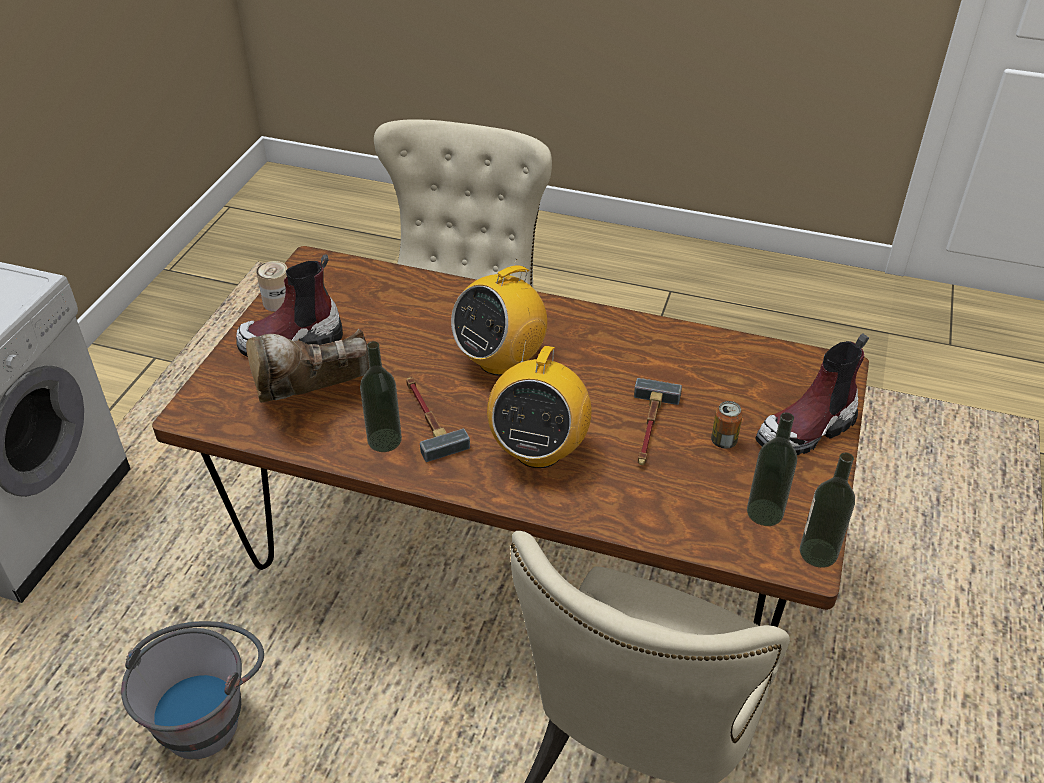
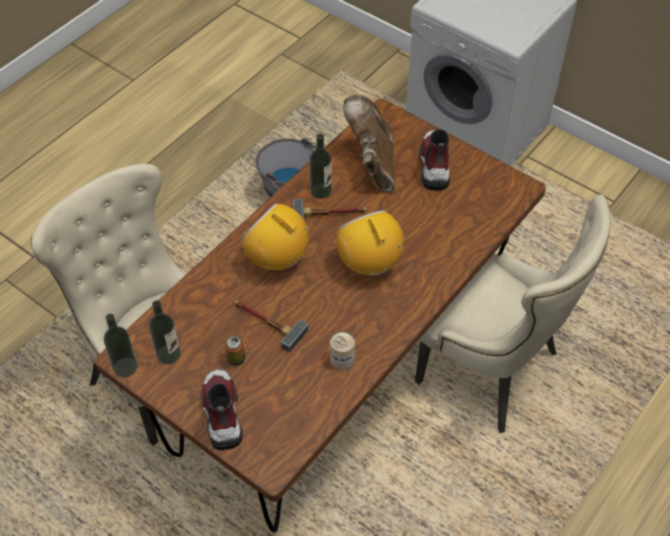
camera: 110 degrees right, 10 degrees up
(278, 302) = (479, 164): can -> can (342, 359)

